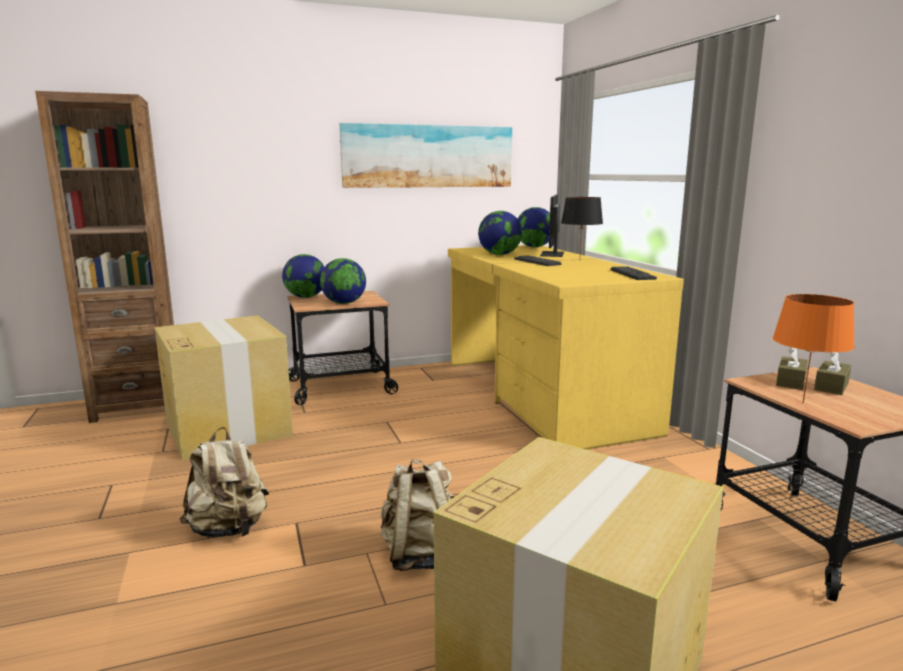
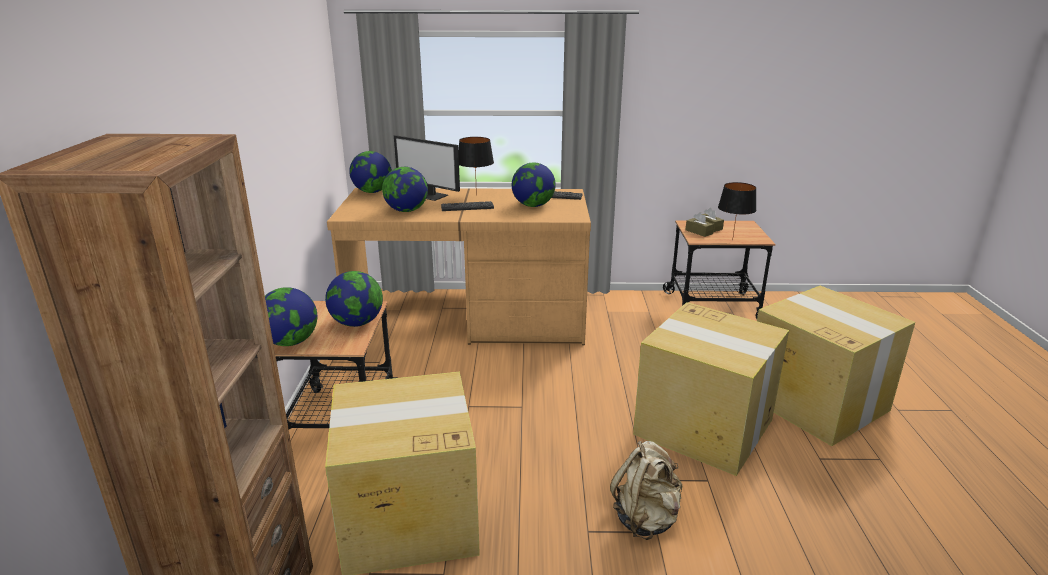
camera: 70 degrees left, 10 degrees up
(422, 555) = (705, 427): beige backpack -> cardboard box
(428, 156) = (290, 120): picture -> none
(540, 395) = (468, 321): yellow desk -> brown desk
(579, 272) = (533, 205): none -> globe
(802, 403) = (732, 240): orange table lamp -> black table lamp

